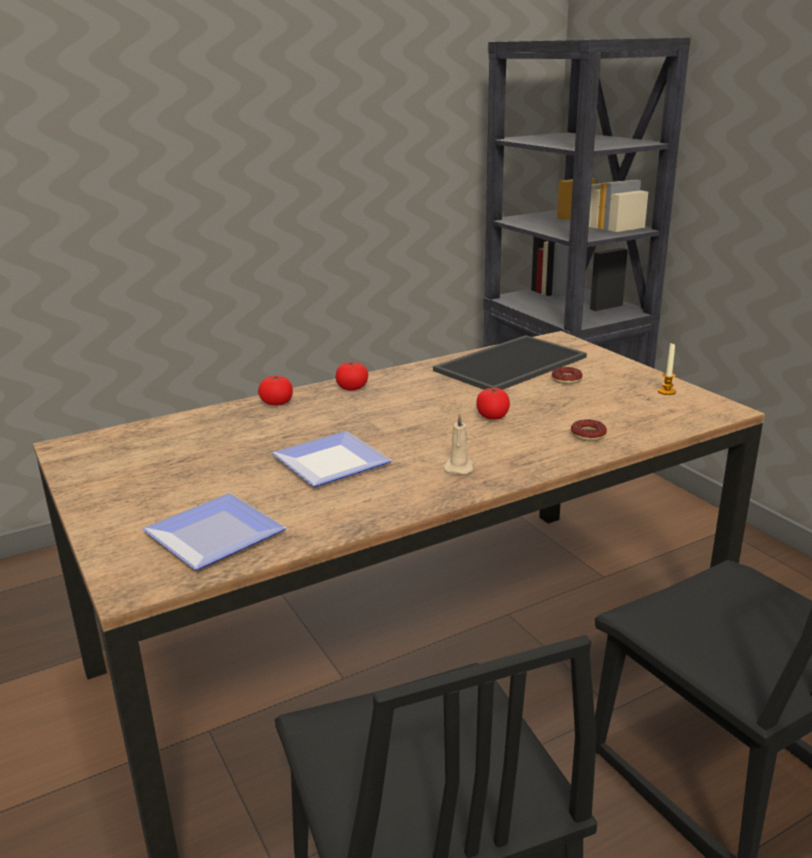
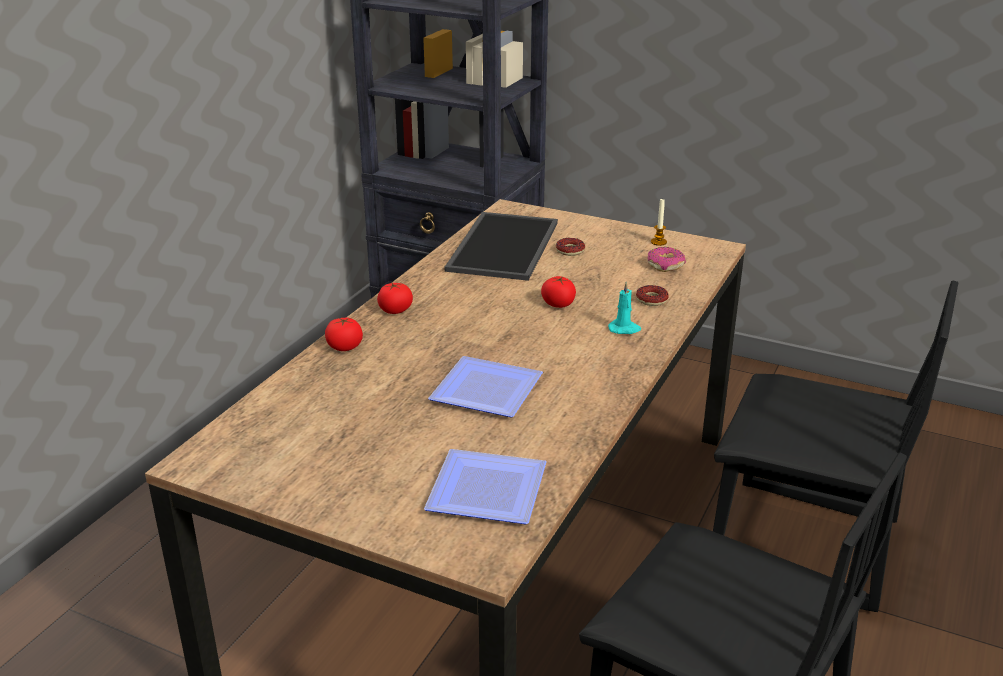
camera: 35 degrees left, 5 degrees up
(459, 467) = (595, 360): beige candle -> none
(524, 451) = (624, 329): none -> turquoise candle
(645, 411) = (665, 265): none -> donut

